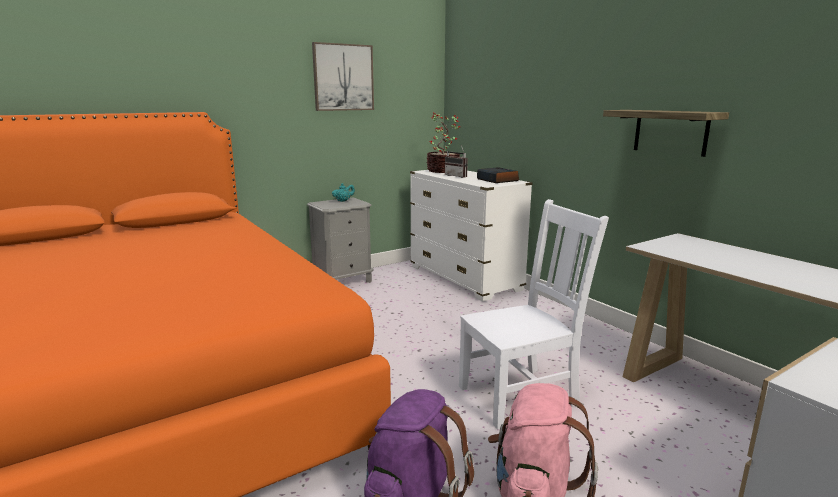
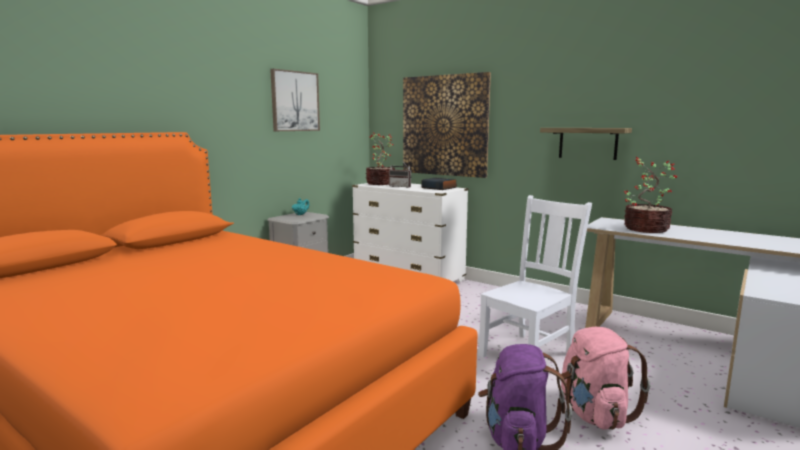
camera: 20 degrees left, 5 degrees down
(513, 105) = (444, 125): none -> picture
(714, 257) = (644, 229): none -> potted plant

